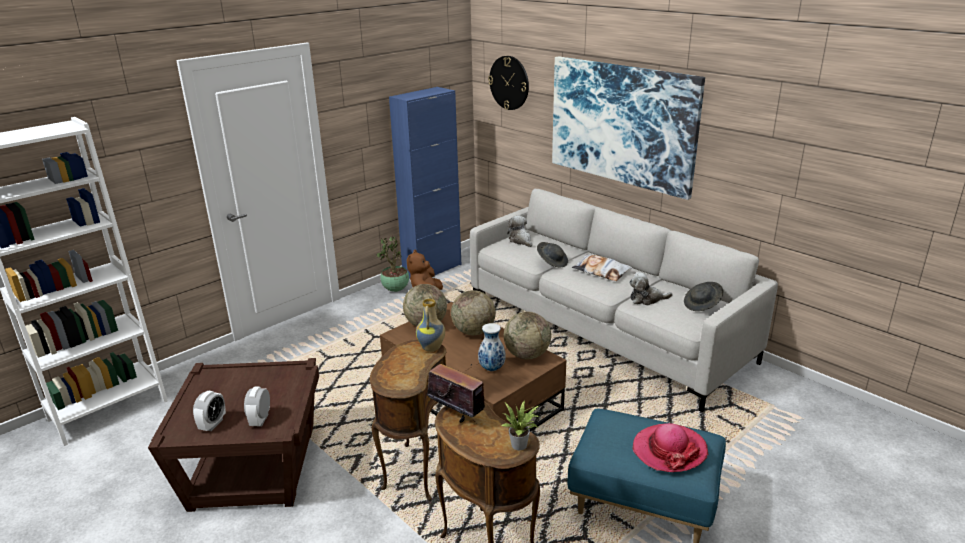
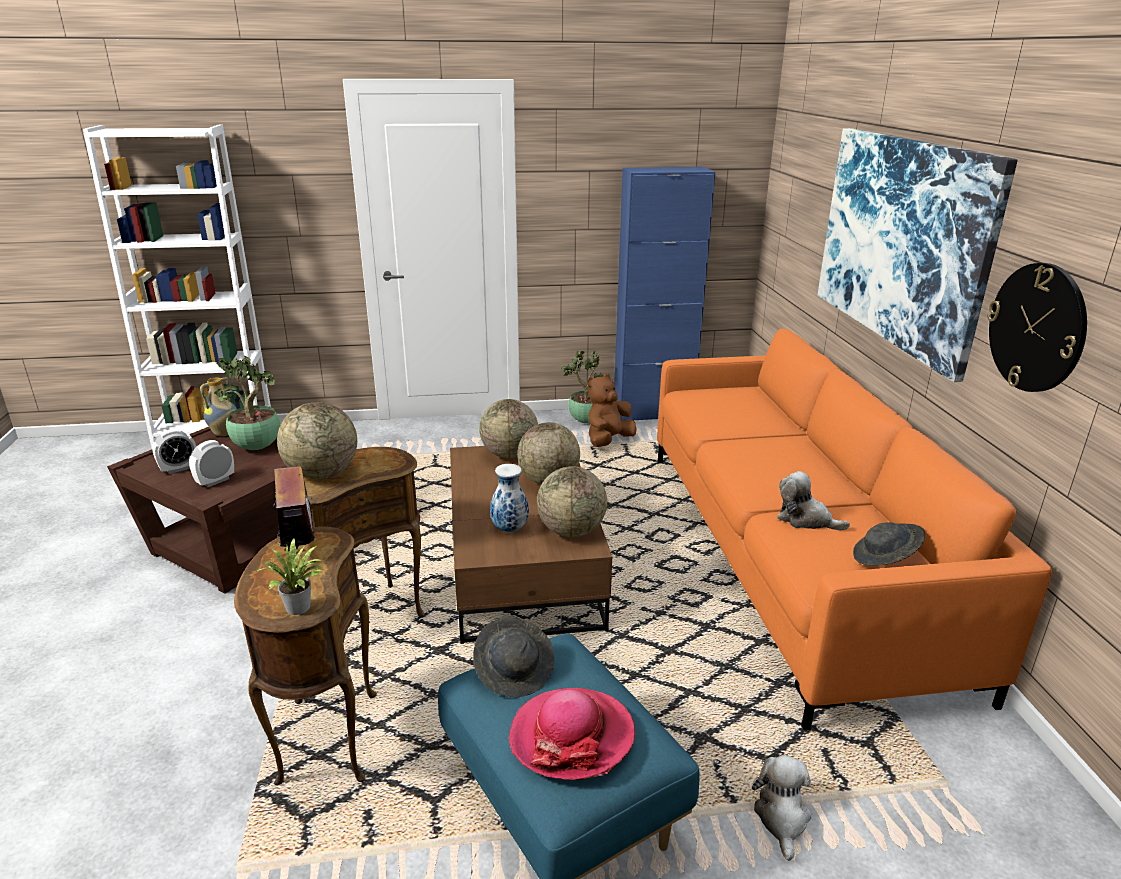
camera: 35 degrees right, 0 degrees up
(252, 385) = (258, 447): none -> potted plant
(397, 373) = (322, 474): none -> globe
(432, 348) = (396, 463): vase -> vase (225, 433)
(509, 83) = (799, 171): wall clock -> wall clock (1036, 328)
(520, 240) = (729, 395): plush toy -> plush toy (782, 818)
(552, 262) = (735, 431): grey hat -> grey hat (515, 671)
(601, 271) = (787, 462): pillow -> none
(604, 330) = (788, 557): grey sofa -> orange sofa

